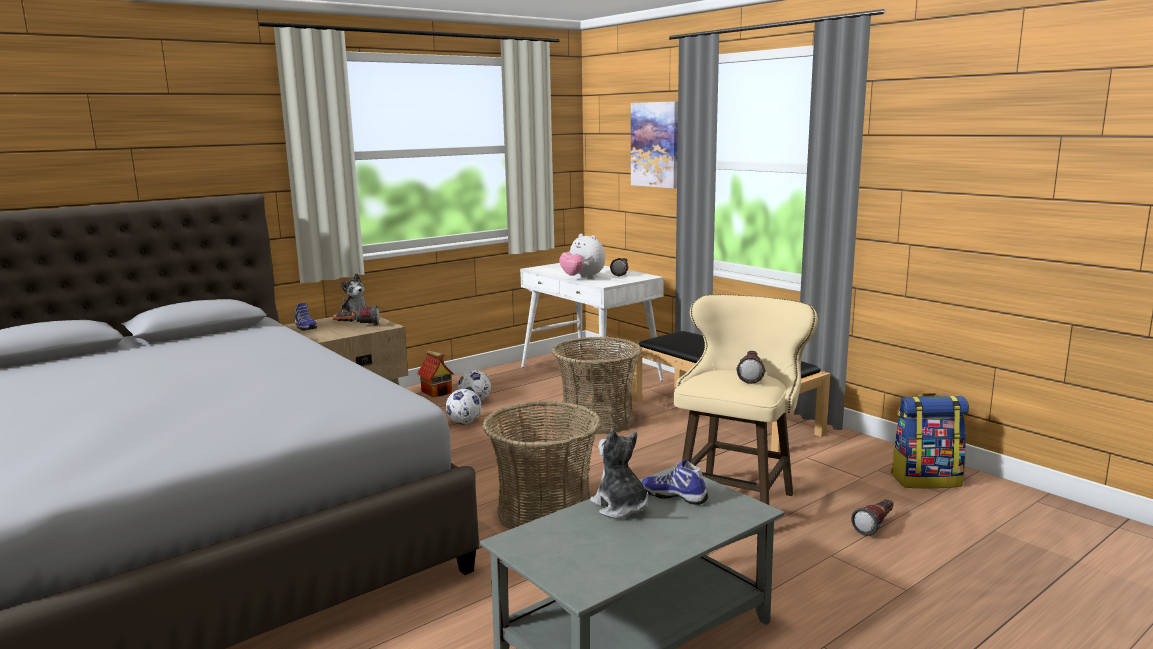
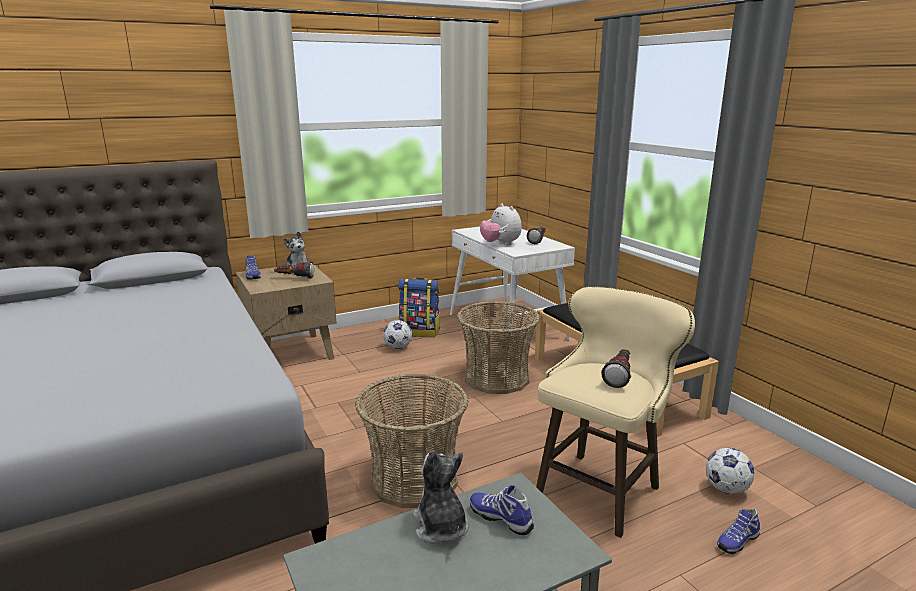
camera: 10 degrees right, 5 degrees up
(437, 392) = (370, 334): toy house -> none
(464, 423) = (381, 369): football -> football (726, 489)
(655, 144) = (578, 122): picture -> none
(876, 525) = (736, 541): flashlight -> shoe
(926, 479) = (803, 486): backpack -> backpack (420, 332)

